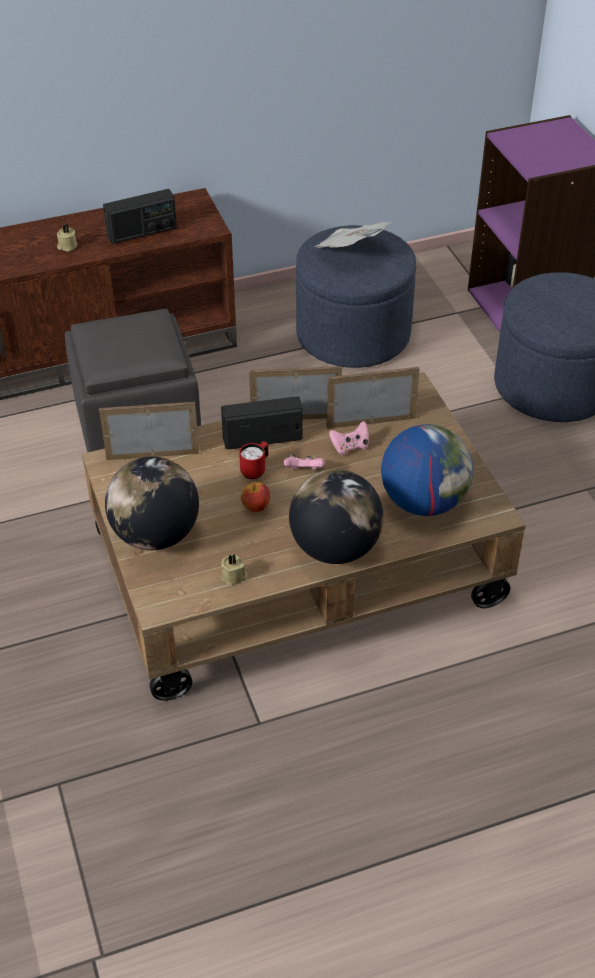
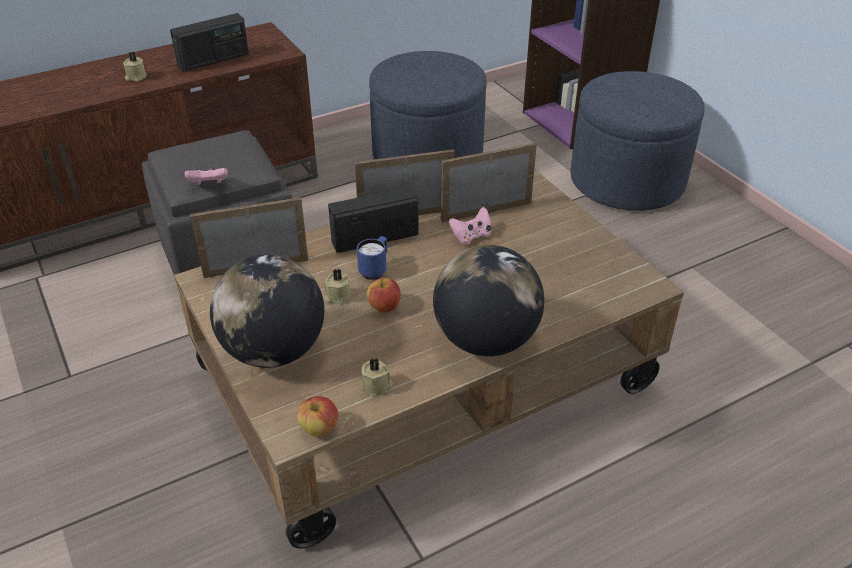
camera: 10 degrees left, 5 degrees down
(181, 606) = (319, 429): none -> apple
(217, 491) = (337, 296): none -> beige candle
(255, 470) = (375, 270): red mug -> blue mug
(304, 471) = (428, 265): pink game controller -> pink game controller (209, 184)
(351, 252) = (422, 70): newspaper -> none
(423, 501) = (567, 281): globe -> none

